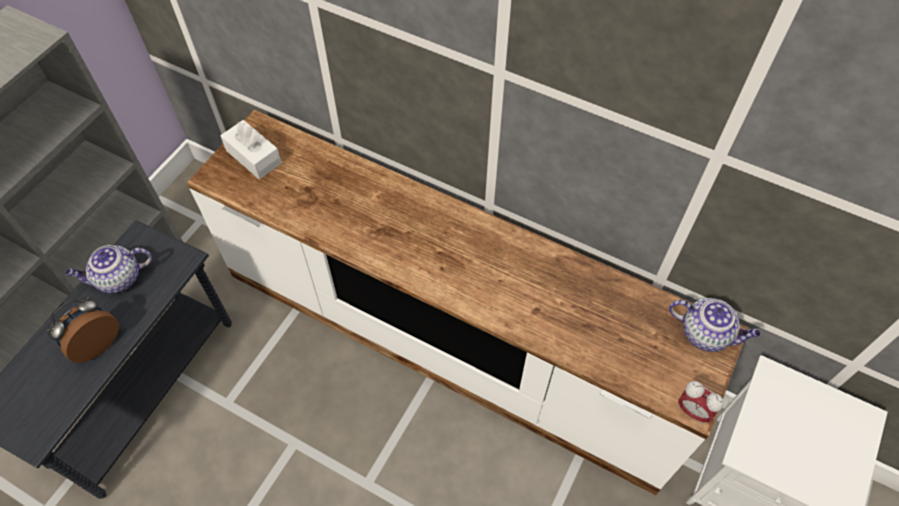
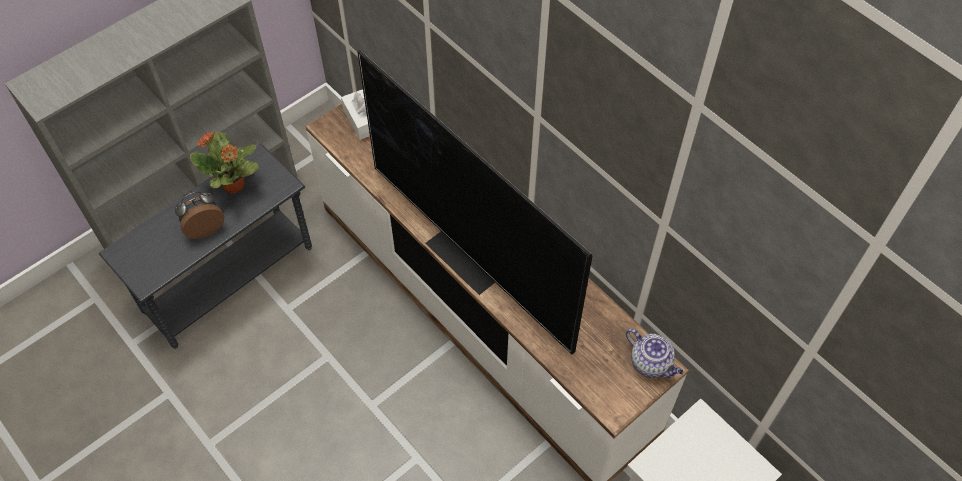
camera: 20 degrees right, 0 degrees up
(118, 279) = (234, 186): teapot -> potted plant
(445, 275) = (470, 256): none -> television
(692, 411) = (611, 414): alarm clock -> none

